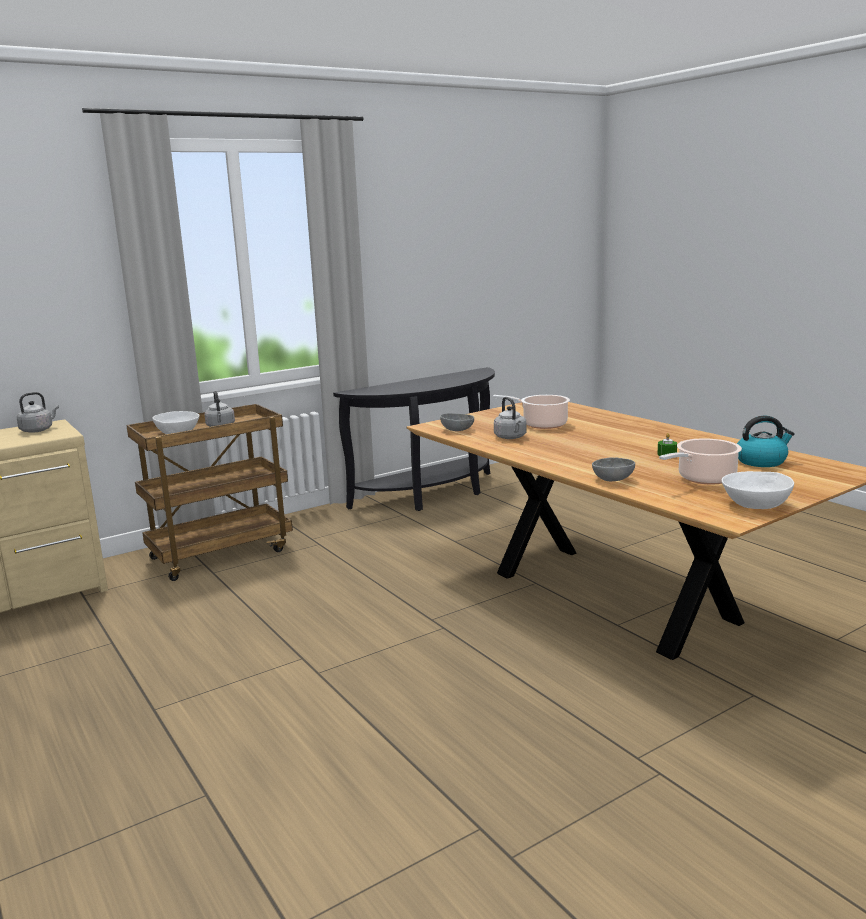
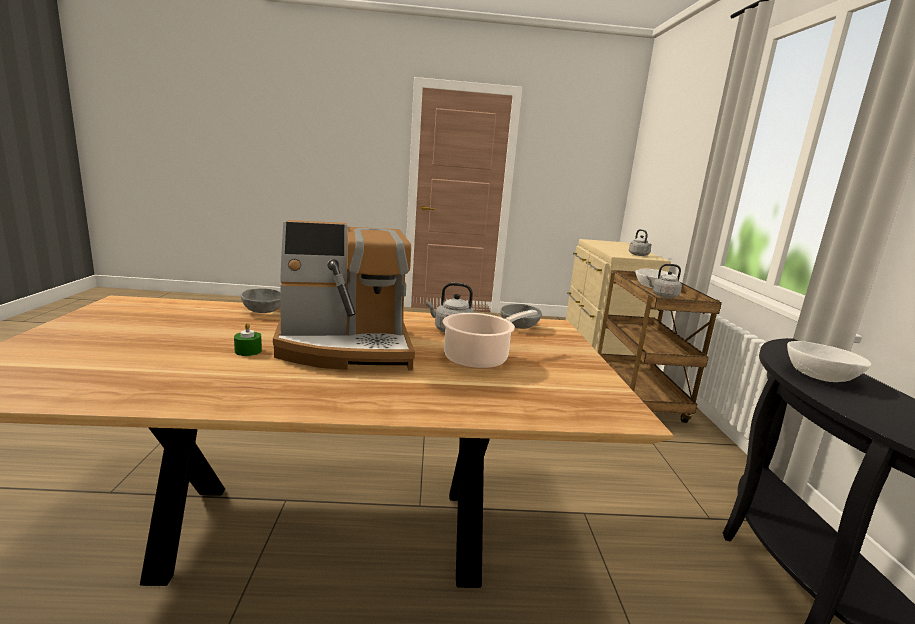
camera: 120 degrees right, 0 degrees up
(603, 444) = (346, 347): none -> coffee machine
(703, 479) = (172, 329): cooking pot -> none
(755, 505) = (100, 315): white bowl -> white bowl (819, 376)
(761, 461) = (103, 372): kettle -> none

